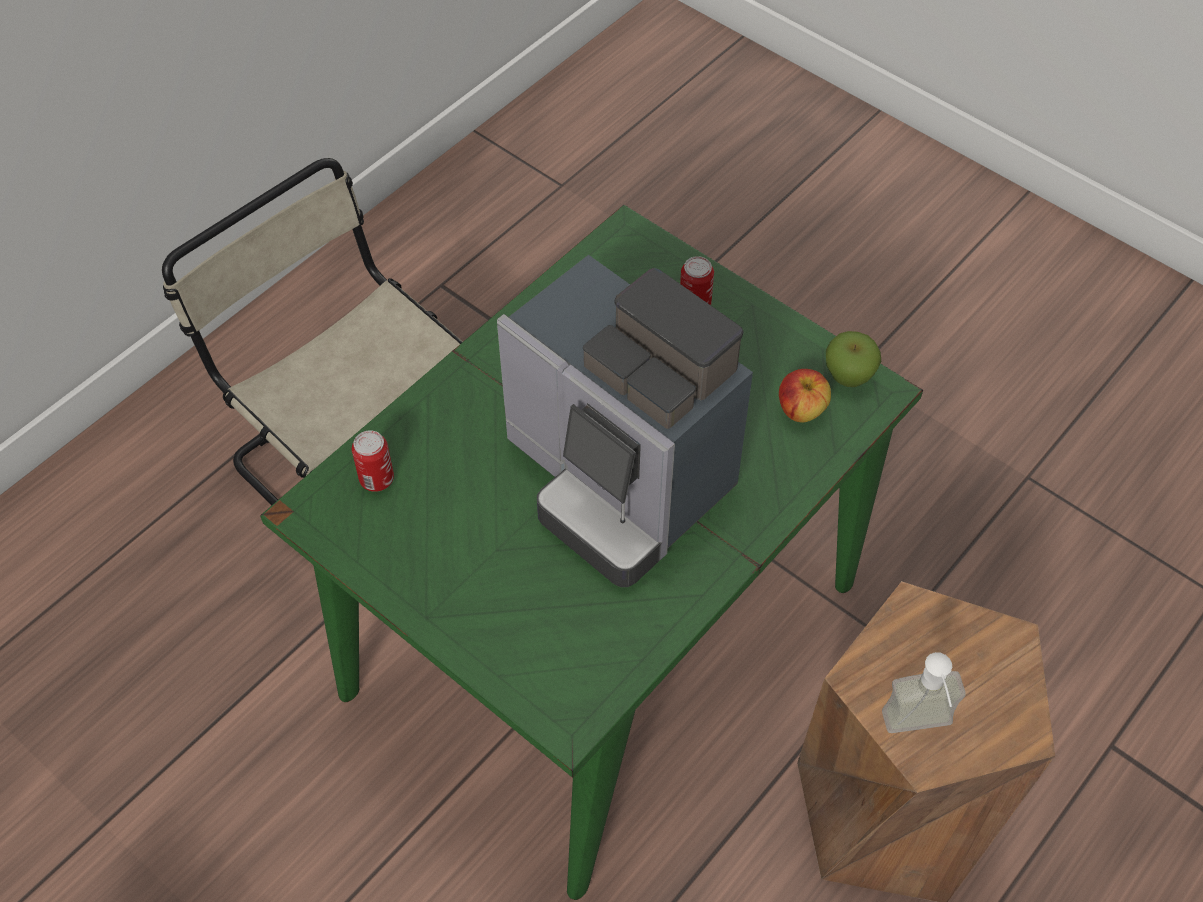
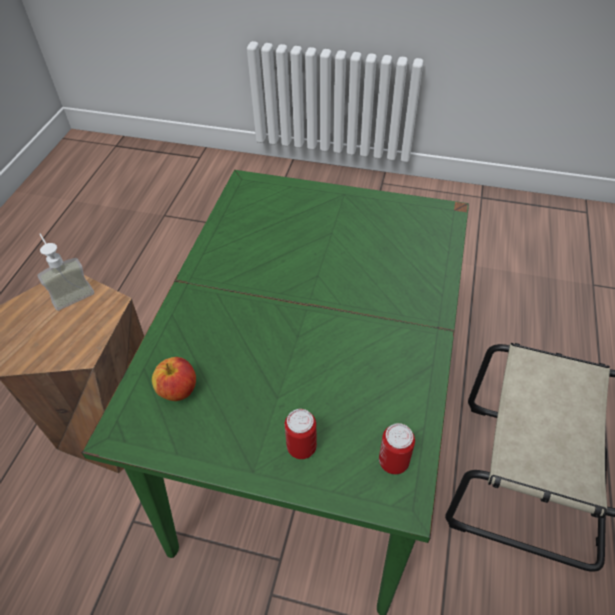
camera: 155 degrees right, 5 degrees down
(376, 479) = (426, 239): can -> can (393, 461)
(618, 480) = (285, 292): coffee machine -> none
(848, 376) = (147, 436): apple -> none

